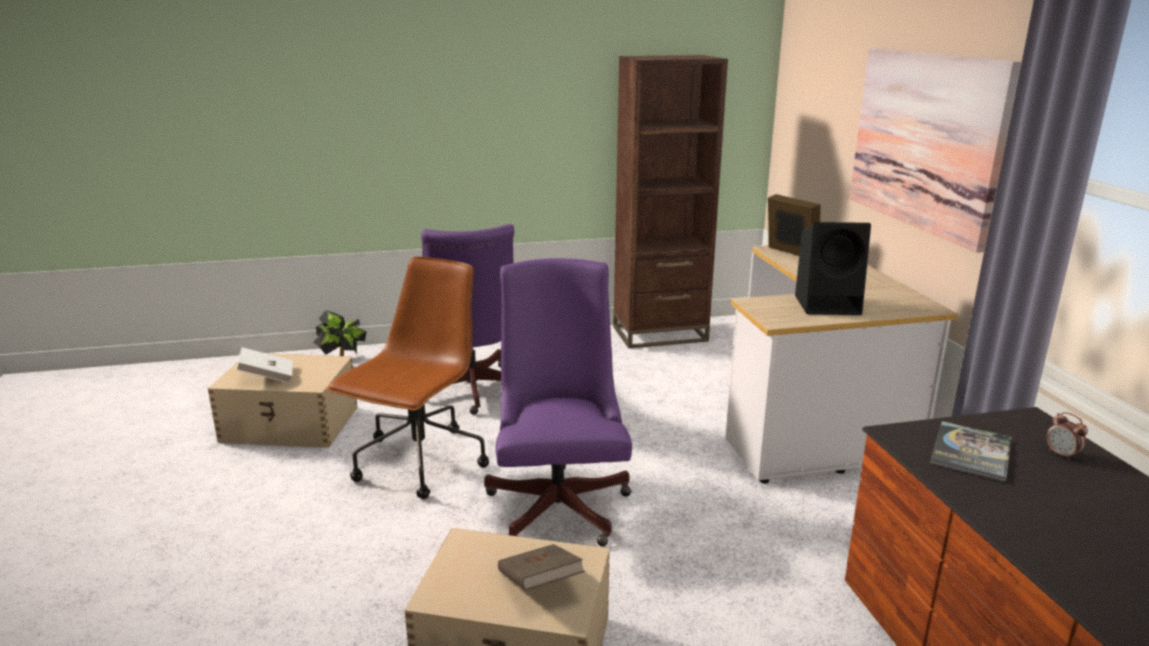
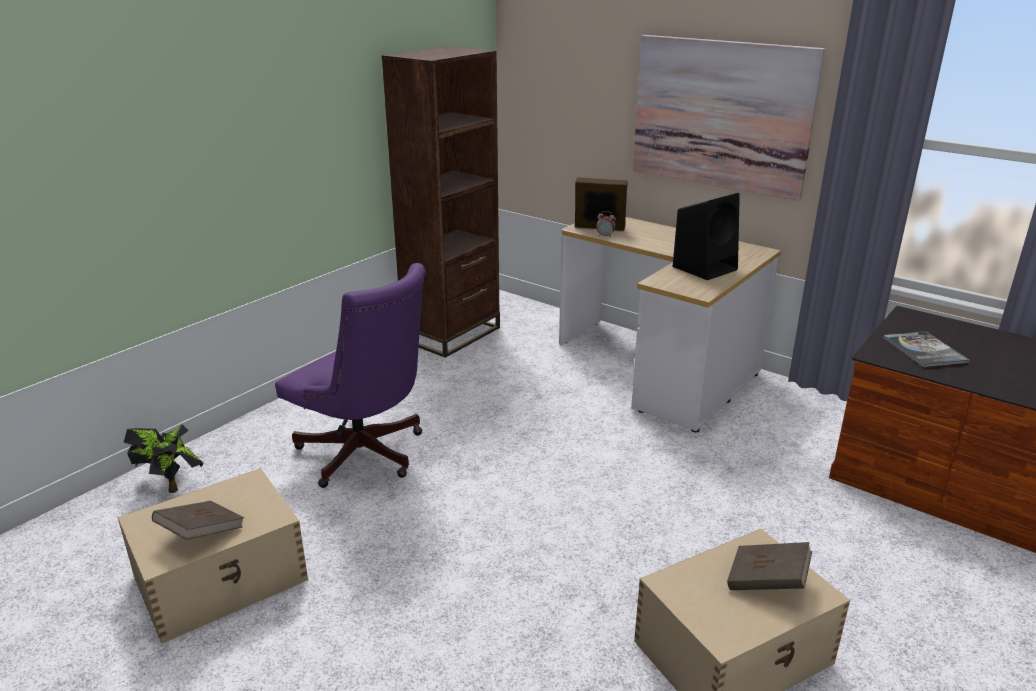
camera: 40 degrees left, 5 degrees up
(267, 377) = (201, 533): white book -> brown book
(419, 463) = (425, 548): brown office chair -> none
(559, 501) = (590, 518): purple office chair -> none
(1062, 455) = (957, 333): alarm clock -> alarm clock (605, 236)

